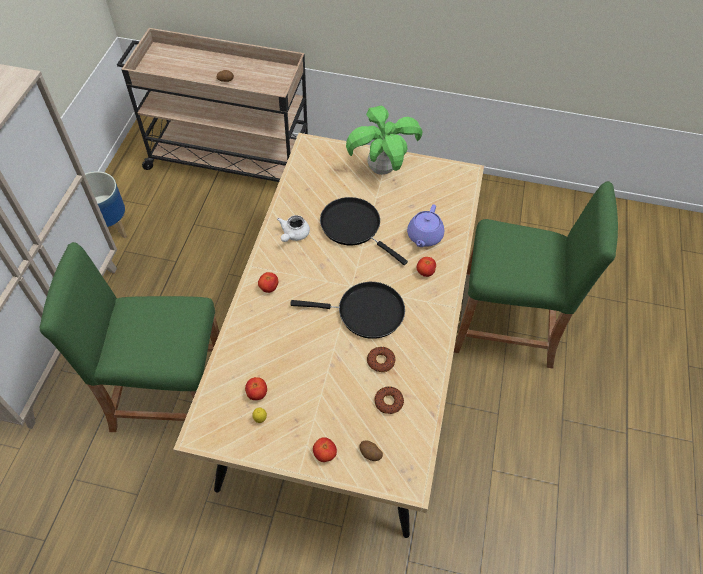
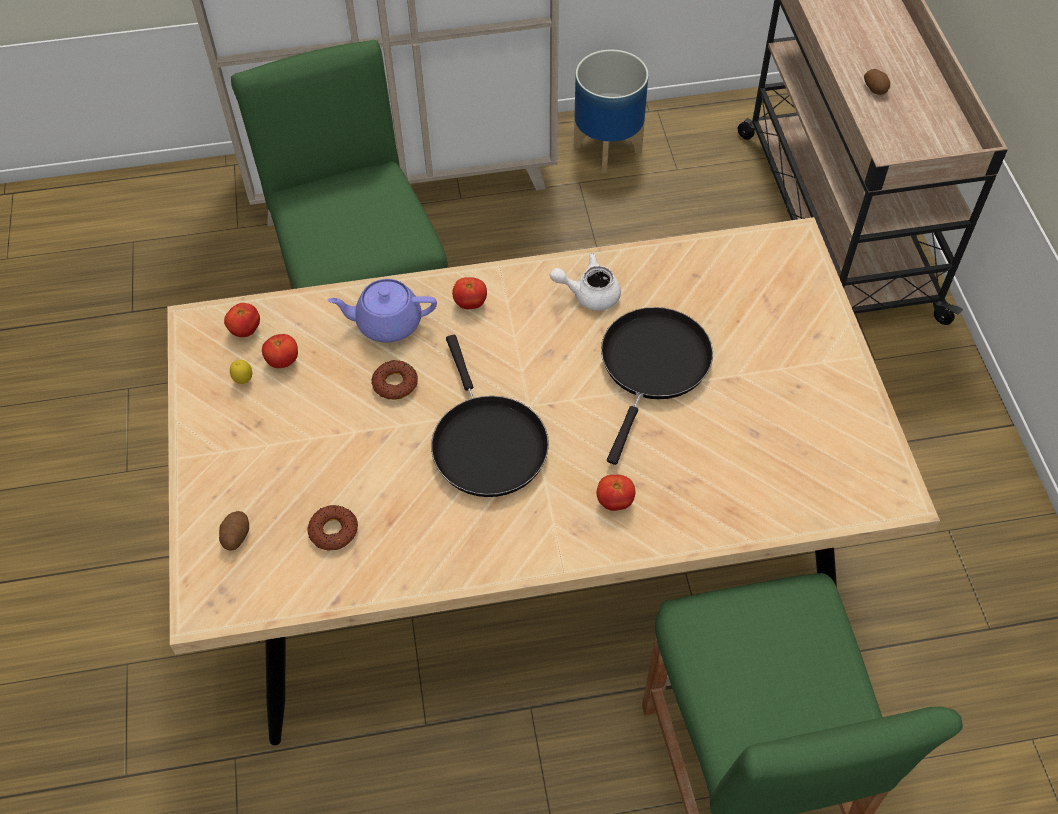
camera: 70 degrees right, 0 degrees up
(324, 454) = (216, 478): tomato -> tomato (245, 330)
(380, 361) = (403, 495): donut -> donut (395, 383)
(381, 169) = (810, 359): potted plant -> none
(424, 236) = (694, 475): purple teapot -> purple teapot (387, 323)

